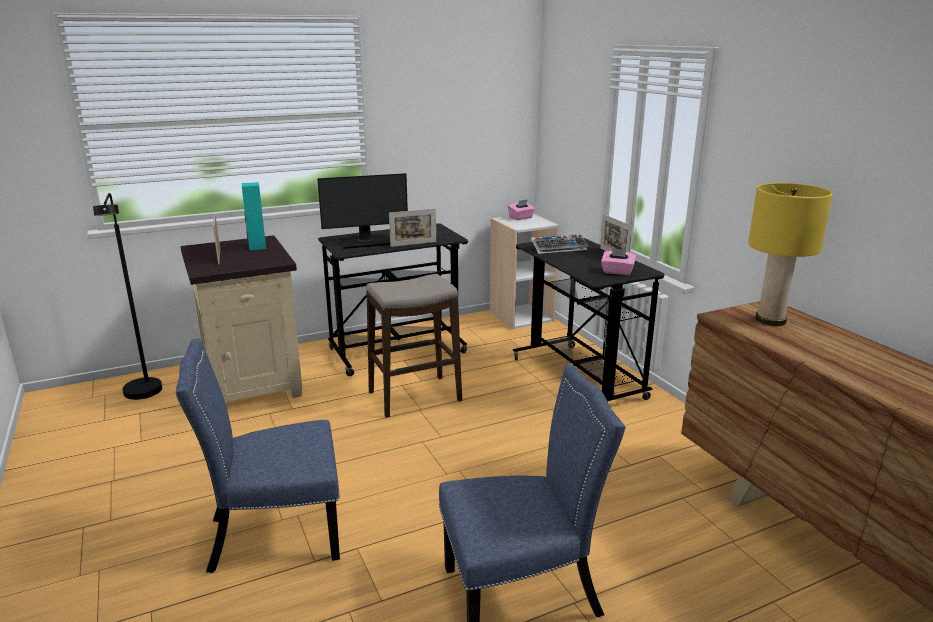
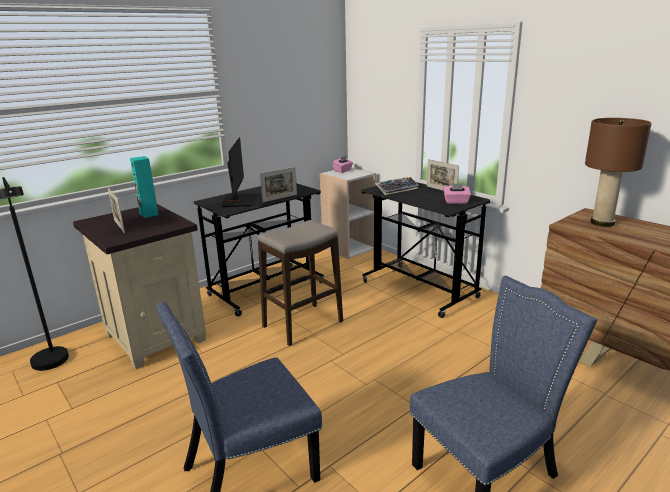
camera: 15 degrees left, 0 degrees up
(366, 242) = (238, 200): monitor -> monitor turned 60 degrees counterclockwise
(771, 320) = (602, 223): yellow table lamp -> brown table lamp

